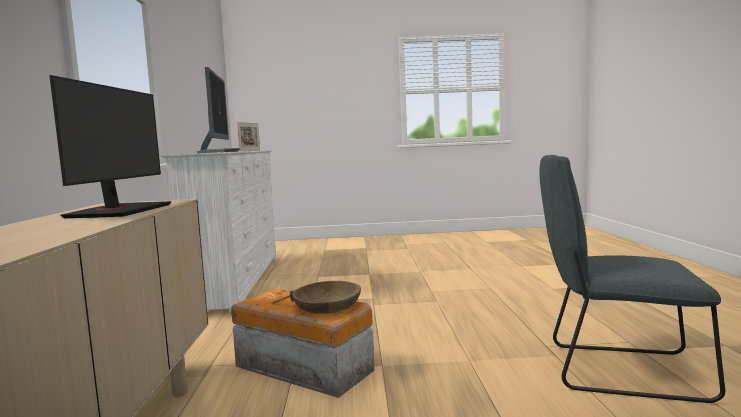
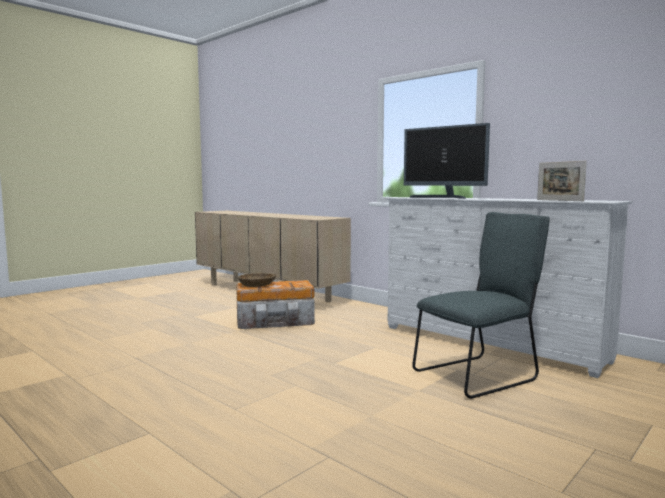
camera: 135 degrees right, 0 degrees up
(119, 211) = (301, 217): monitor -> none
(617, 370) = (91, 358): grey chair -> grey chair (479, 375)

